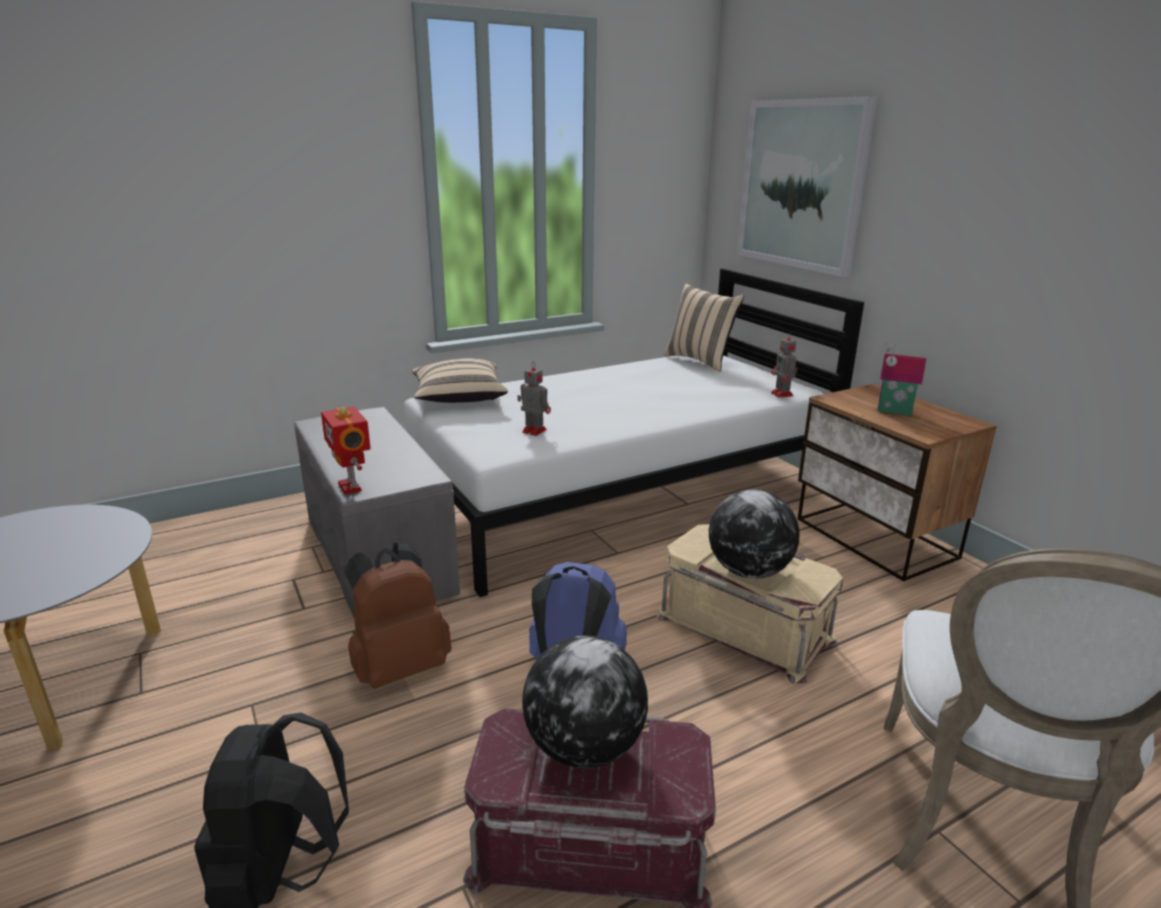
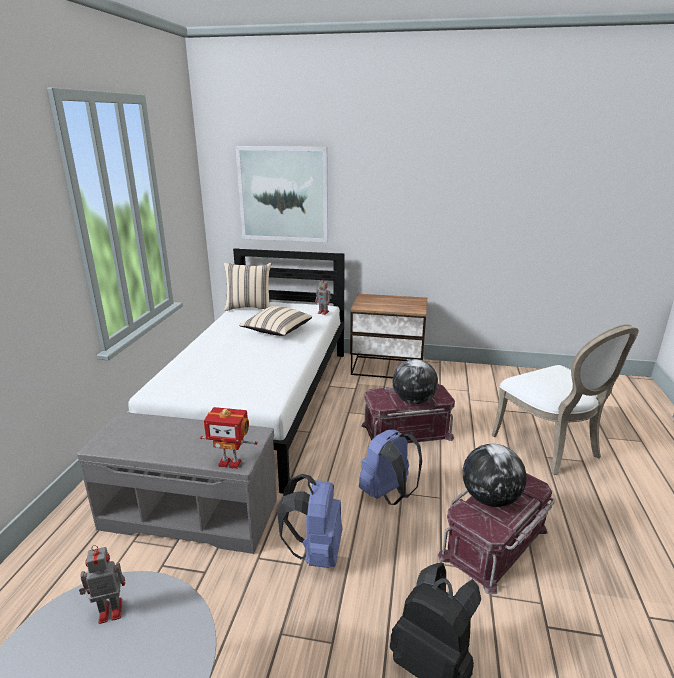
camera: 50 degrees left, 0 degrees up
(399, 667) = (315, 552): brown backpack -> blue backpack
(459, 398) = (168, 383): beige pillow -> beige pillow (276, 331)
(533, 430) = (257, 380): toy robot -> toy robot (109, 611)
(745, 627) = (406, 430): beige storage box -> red storage box
(894, 412) = (390, 304): toy house -> none

